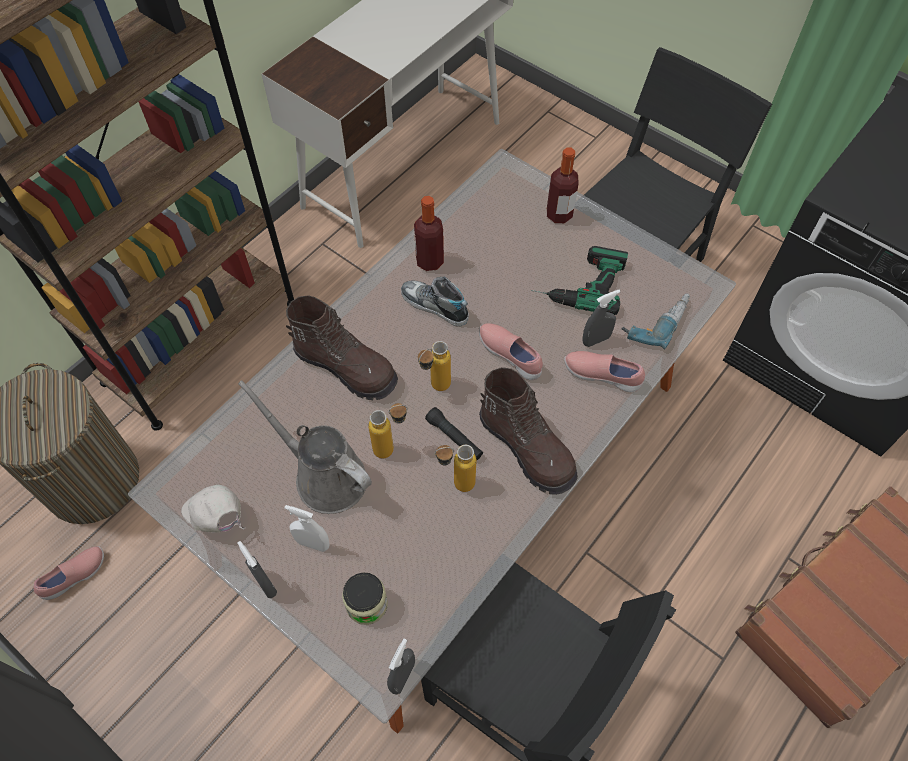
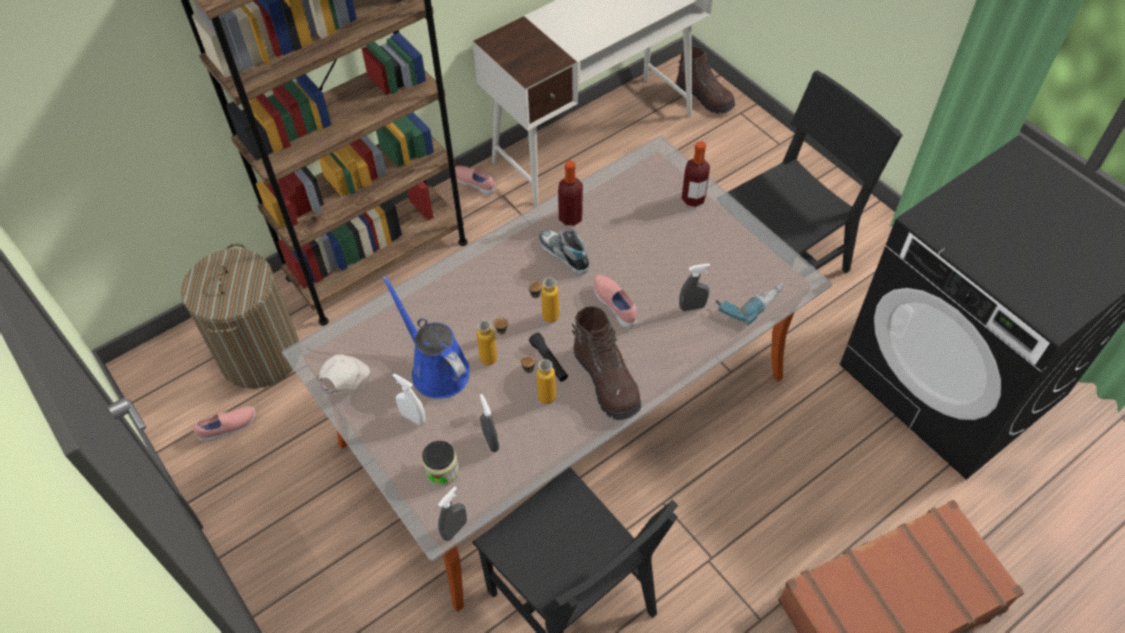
camera: 15 degrees right, 5 degrees down
(216, 516) = (344, 382): white cap -> white cap turned 60 degrees clockwise
(265, 584) = (368, 439): grey spray bottle -> grey spray bottle (491, 441)
(324, 476) = (436, 369): grey watering can -> blue watering can
(347, 367) = (478, 289): brown boot -> brown boot (705, 97)
(578, 282) = (692, 258): power drill -> none
(602, 375) = (688, 336): pink shoe -> pink shoe (474, 183)

